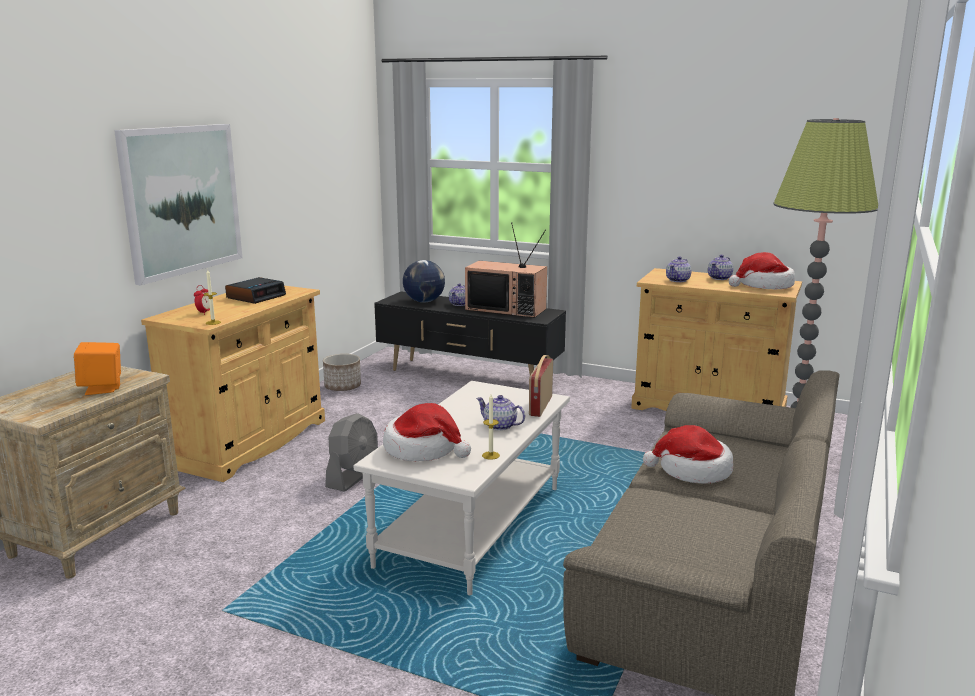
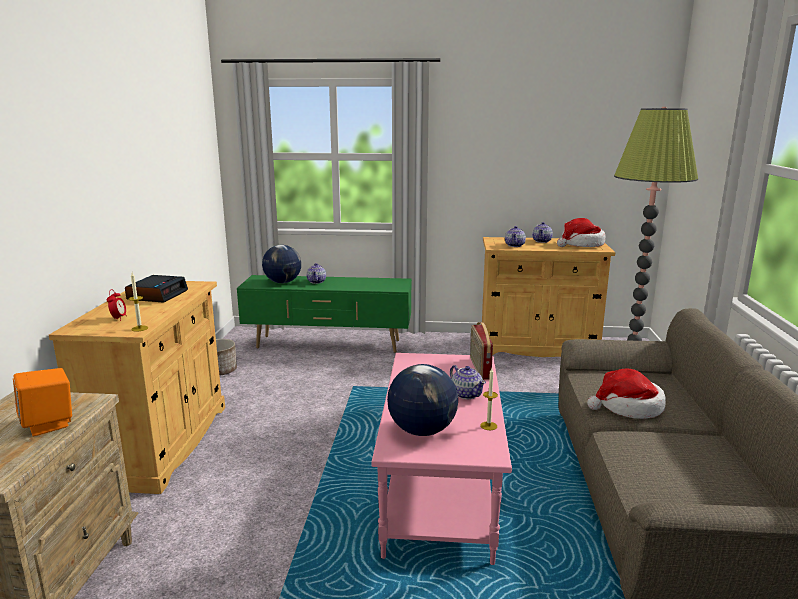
camera: 20 degrees left, 0 degrees up
(182, 200) = (74, 199): picture -> none
(353, 476) = (293, 461): grey fan -> none
(423, 449) = (422, 430): hat -> globe
(469, 376) = (329, 345): black tv stand -> green tv stand
(473, 527) = (441, 491): white coffee table -> pink coffee table
(500, 426) = (466, 394): teapot -> teapot turned 135 degrees counterclockwise
(507, 309) = (362, 282): television -> none

